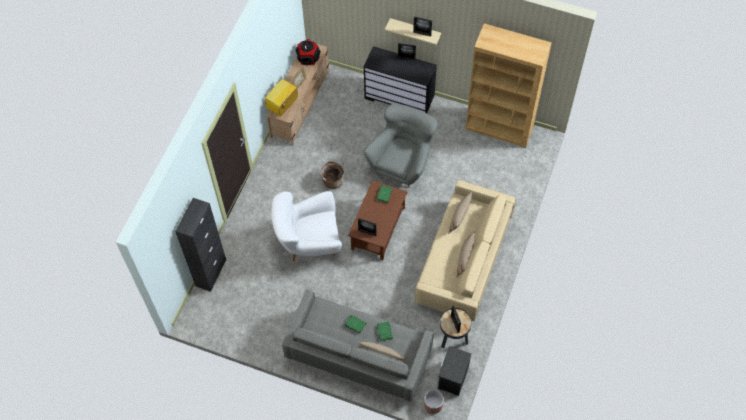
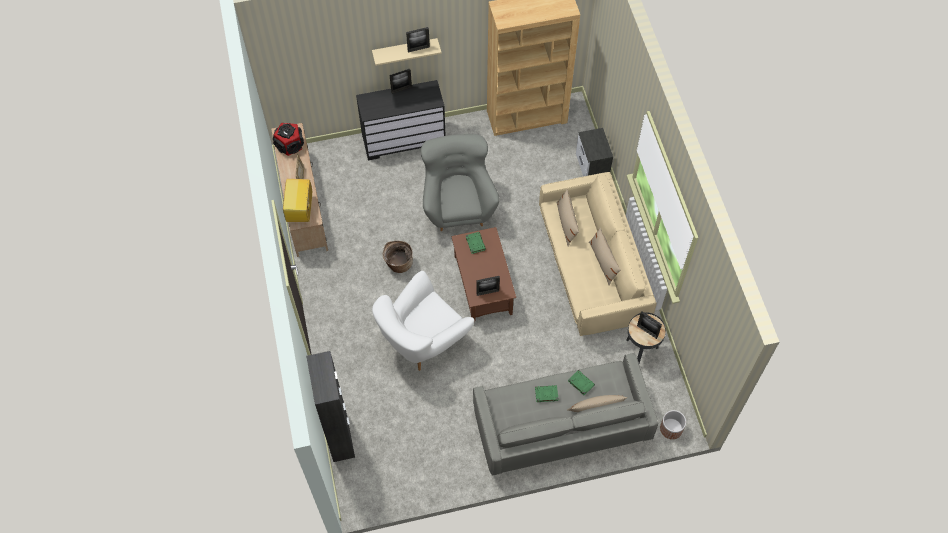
camera: 35 degrees left, 0 degrees up
(452, 377) = (669, 390): nightstand -> nightstand (592, 166)

